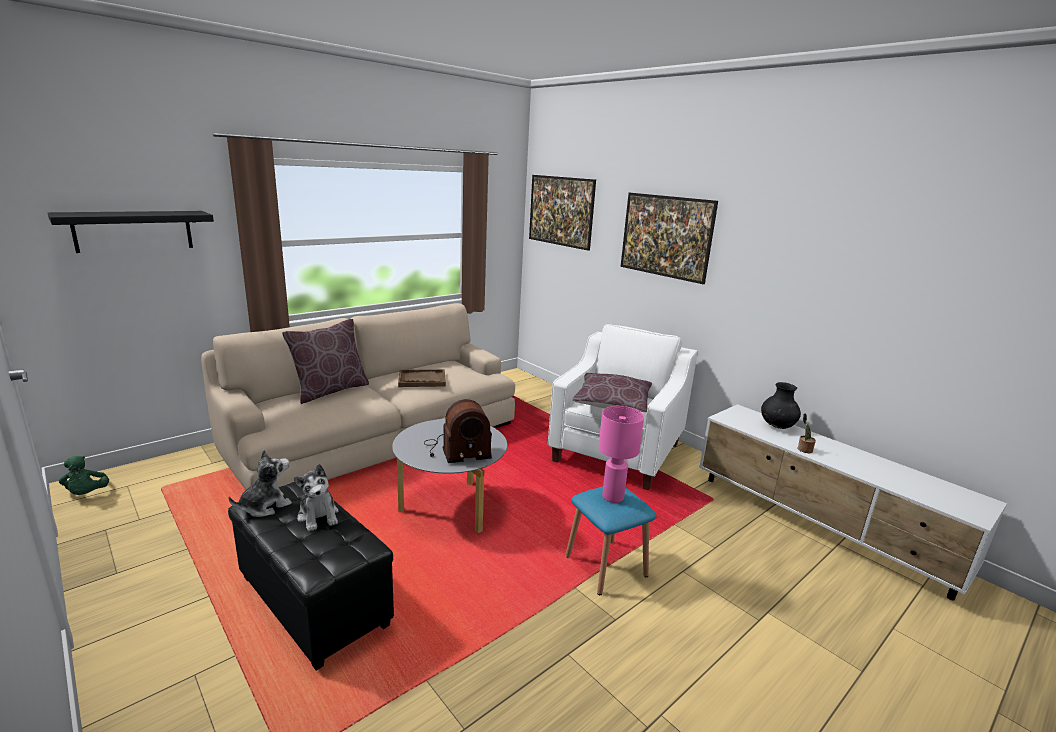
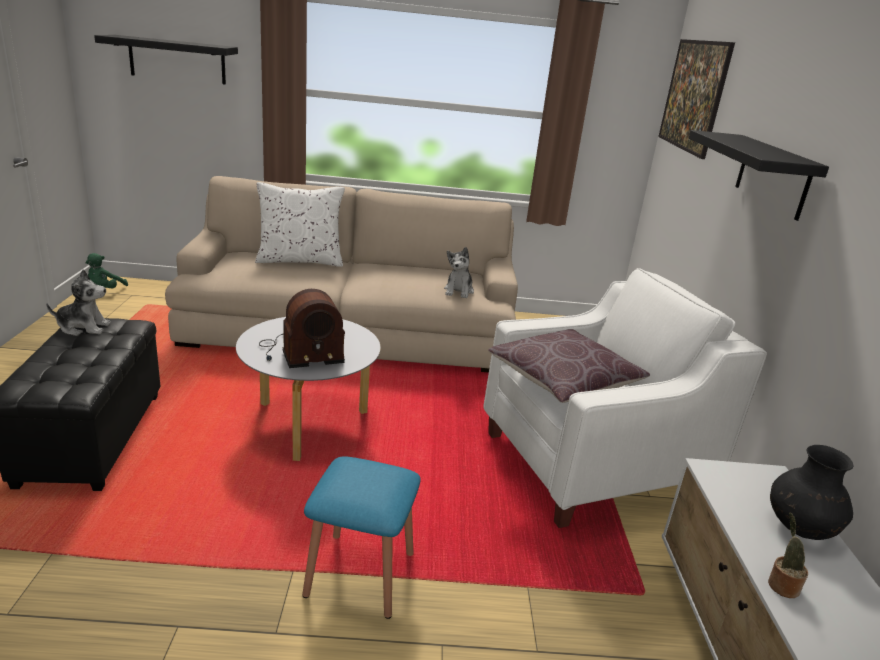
camera: 40 degrees right, 5 degrees up
(318, 516) = (96, 352): plush toy -> plush toy (459, 291)
(330, 390) = (300, 260): brown pillow -> white pillow
(422, 380) = (399, 279): brown tray -> none
(456, 450) = (300, 352): radio -> radio turned 45 degrees counterclockwise
(612, 497) = (364, 479): pink table lamp -> none
(663, 255) = (772, 176): picture -> black shelf

